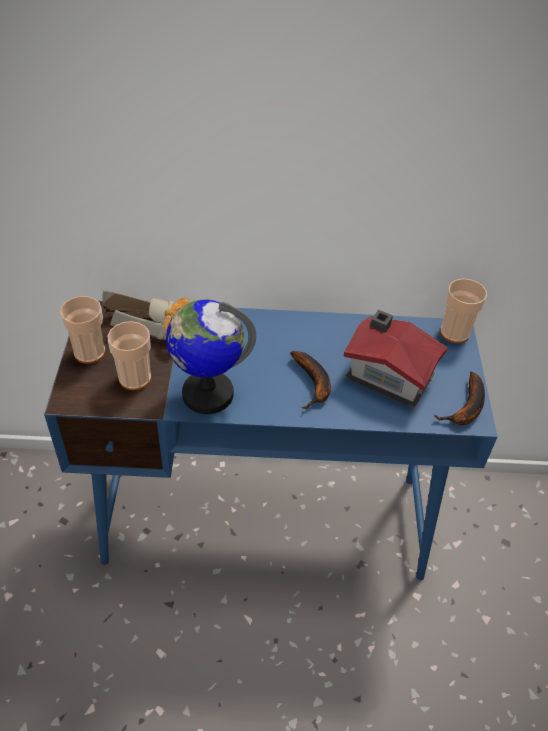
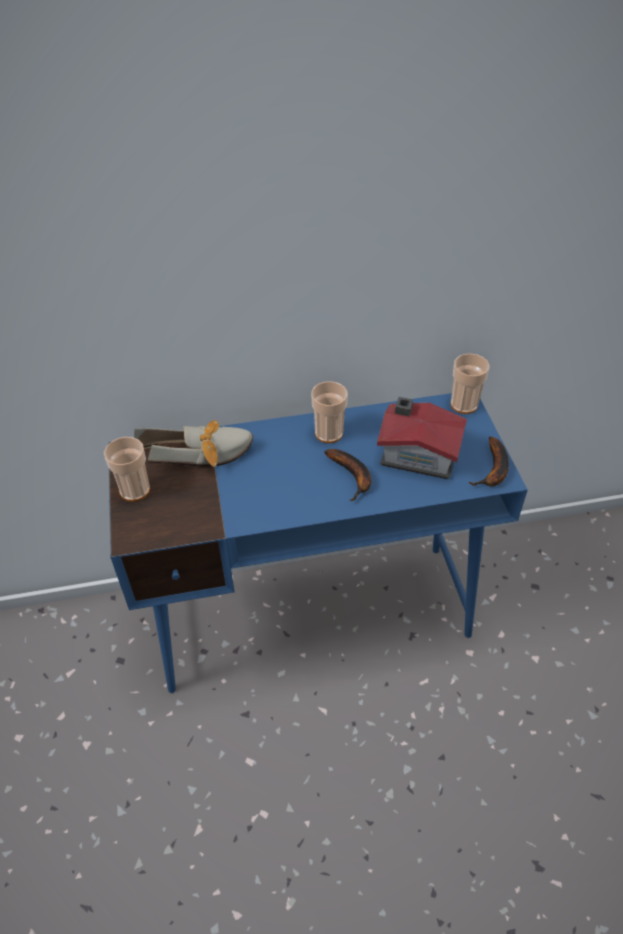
camera: 10 degrees left, 0 degrees up
(135, 378) = (186, 505): cup -> cup (328, 433)
(207, 393) = (258, 505): globe -> none

